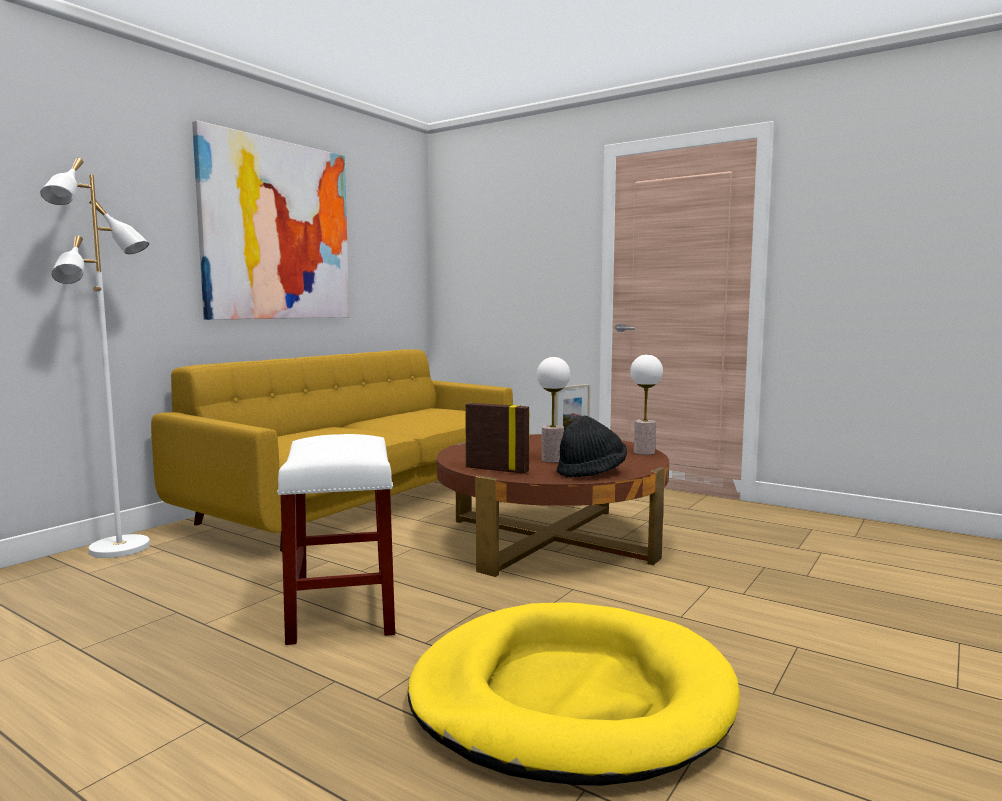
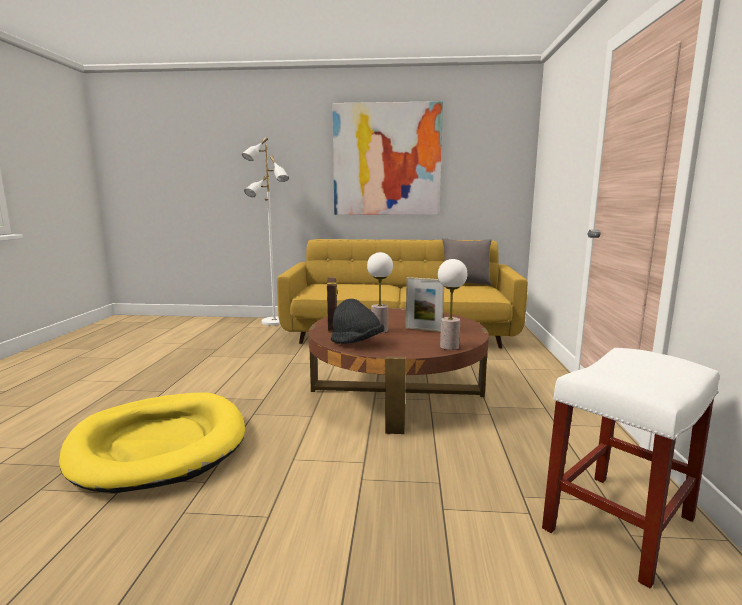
camera: 60 degrees right, 5 degrees up
(343, 610) = (237, 372): white stool -> white stool (619, 525)
(413, 410) = (465, 284): none -> grey pillow

